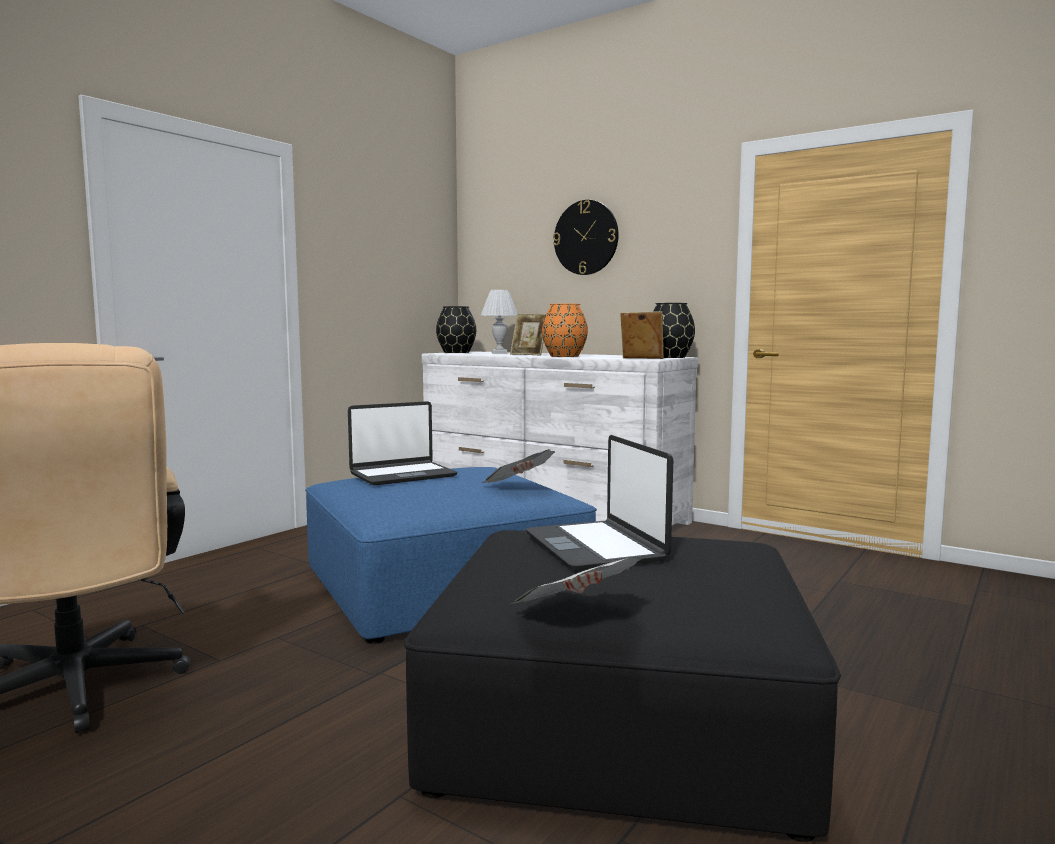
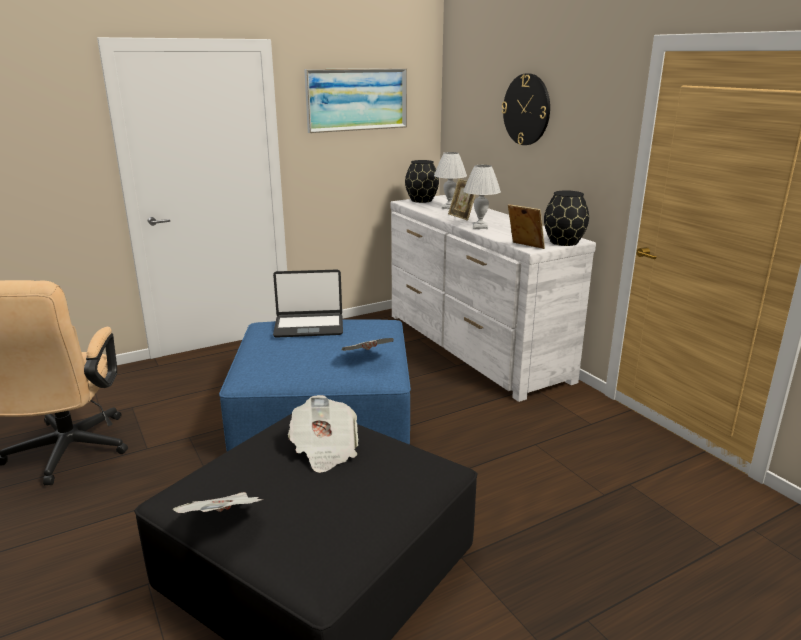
camera: 25 degrees right, 15 degrees up
(379, 232) = (357, 99): none -> picture
(564, 356) = (479, 227): orange vase -> white table lamp
(596, 547) = (324, 450): laptop -> newspaper

